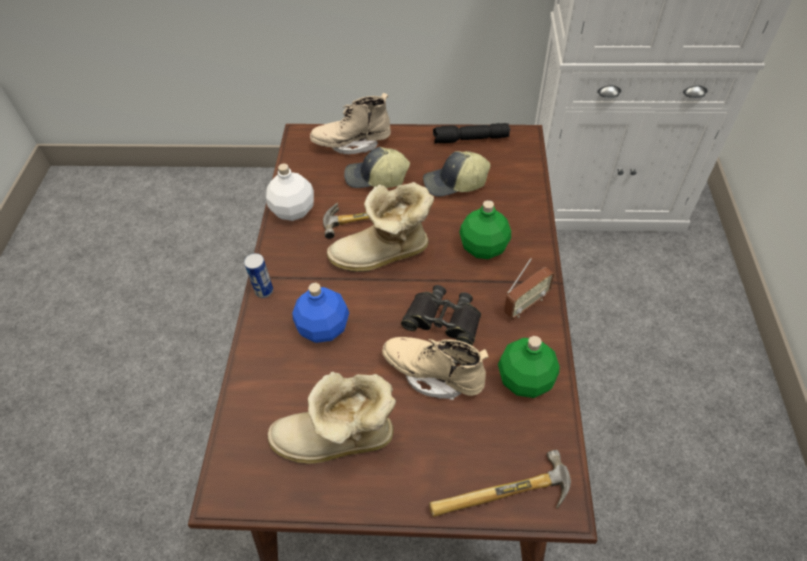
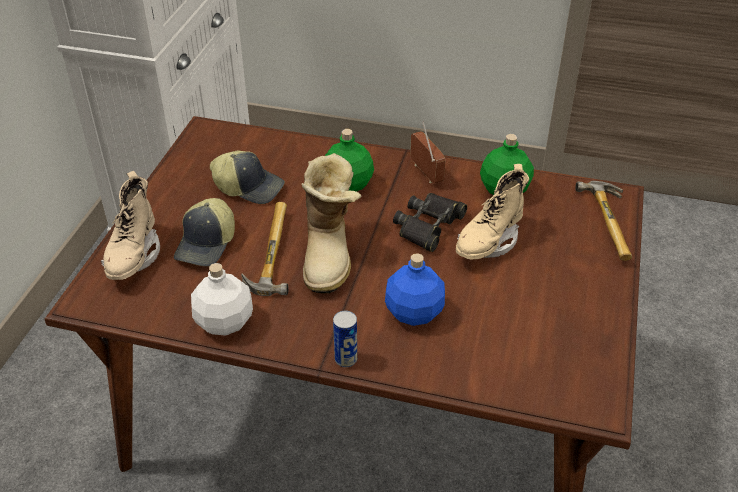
camera: 80 degrees left, 10 degrees down
(337, 442) = (551, 316): boot -> none
(455, 183) = (249, 187): cap -> cap turned 75 degrees counterclockwise
(470, 139) = (187, 164): black flashlight -> none

